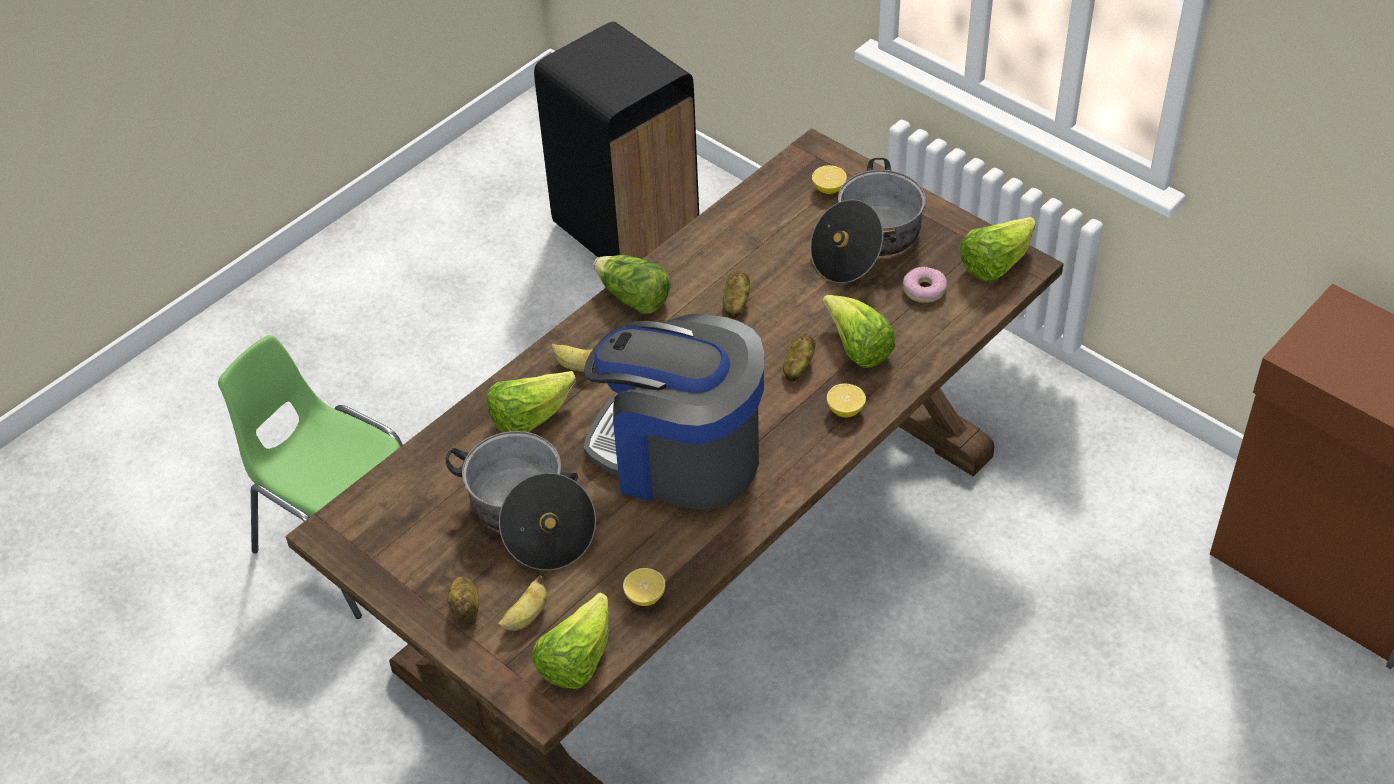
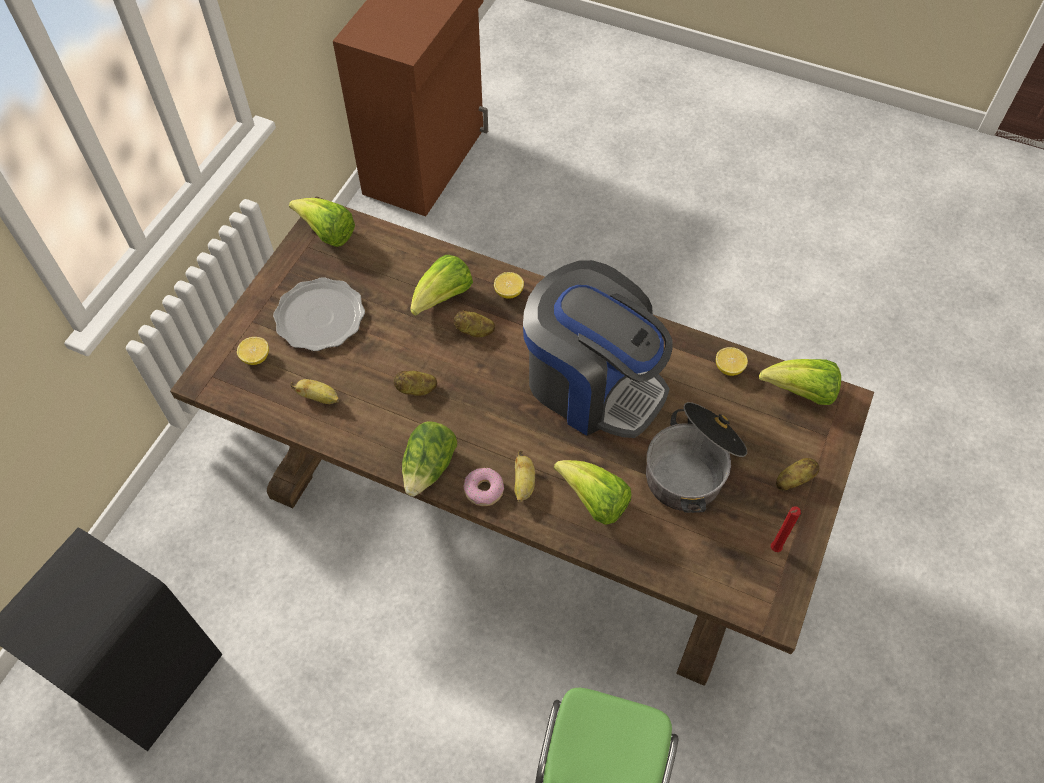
camera: 110 degrees left, 10 degrees up
(395, 556) = (773, 549): none -> red candle
(526, 617) = (782, 436): banana -> banana (319, 398)
(679, 455) = (592, 384): coffee machine -> coffee machine turned 60 degrees counterclockwise
(867, 243) = (320, 317): cooking pot -> plate
(924, 290) = (366, 270): donut -> donut (483, 490)

